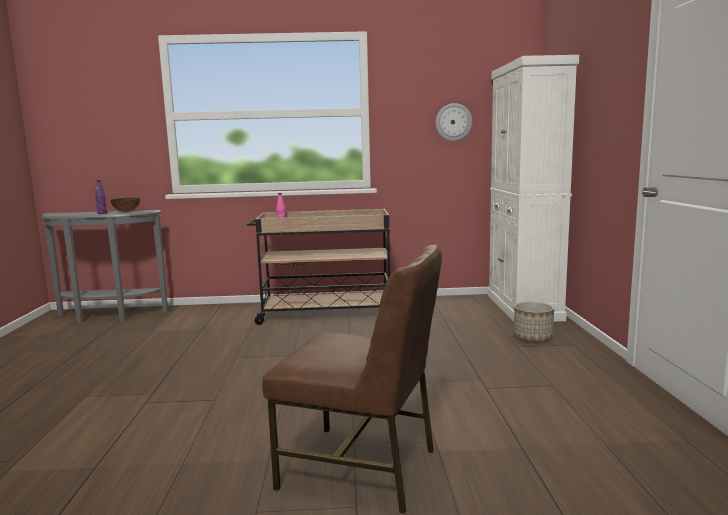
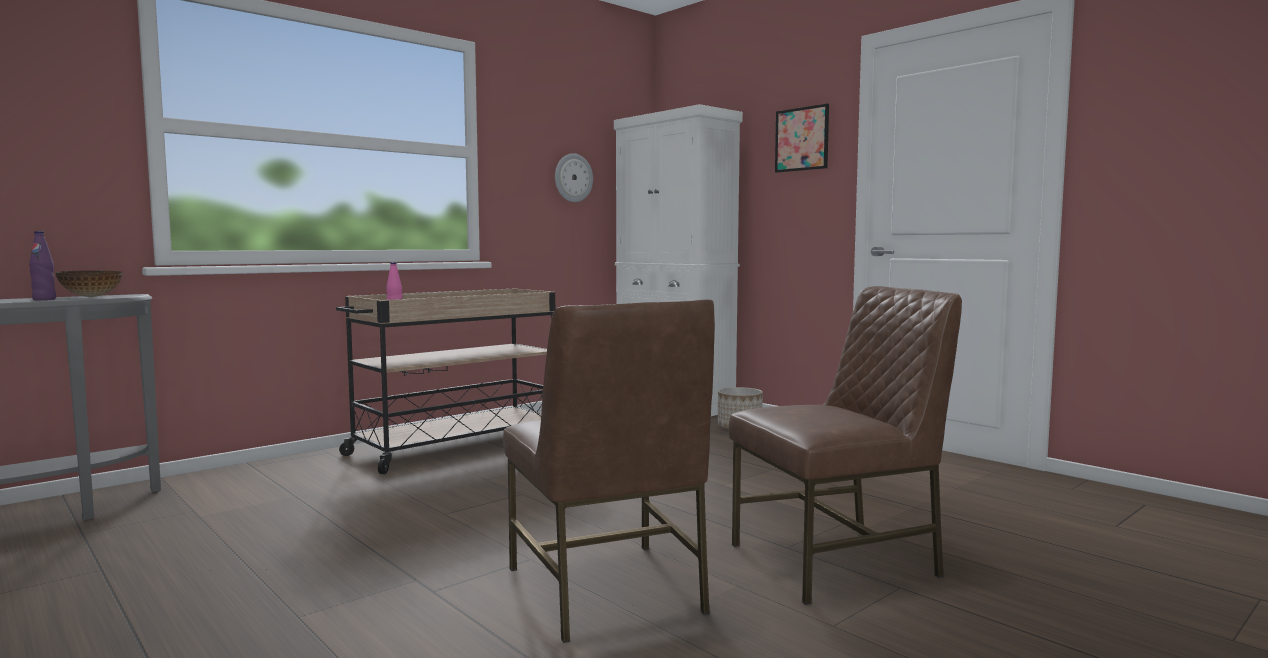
camera: 40 degrees left, 5 degrees down
(204, 433) = (607, 591): none -> brown chair
(613, 78) = (802, 139): none -> picture

